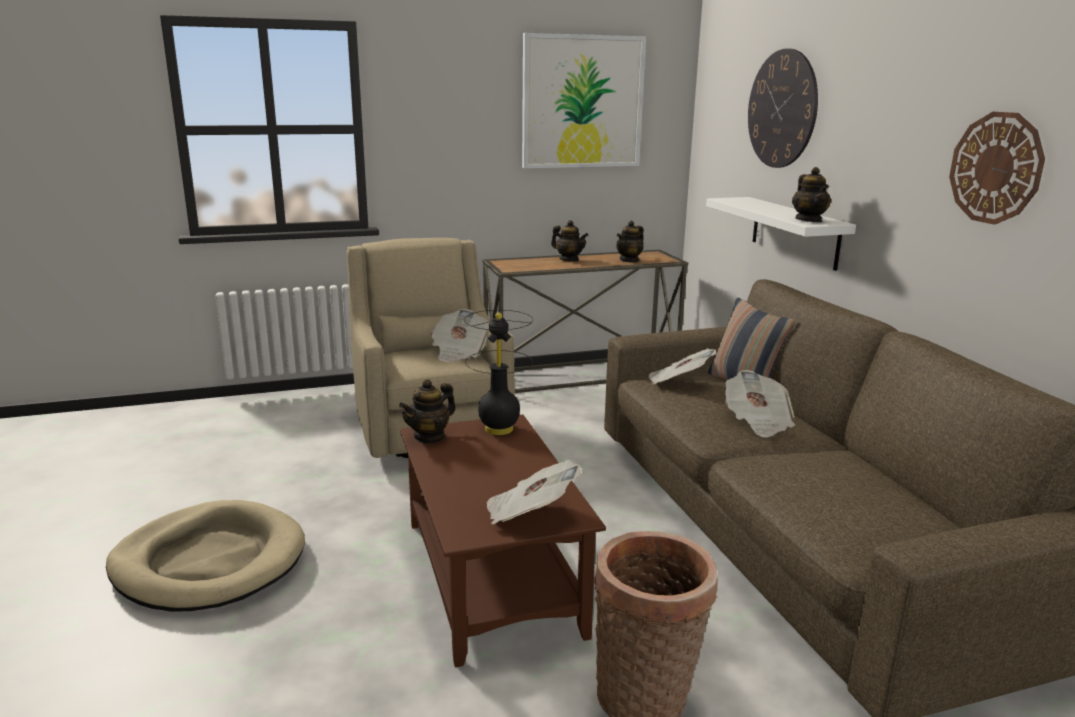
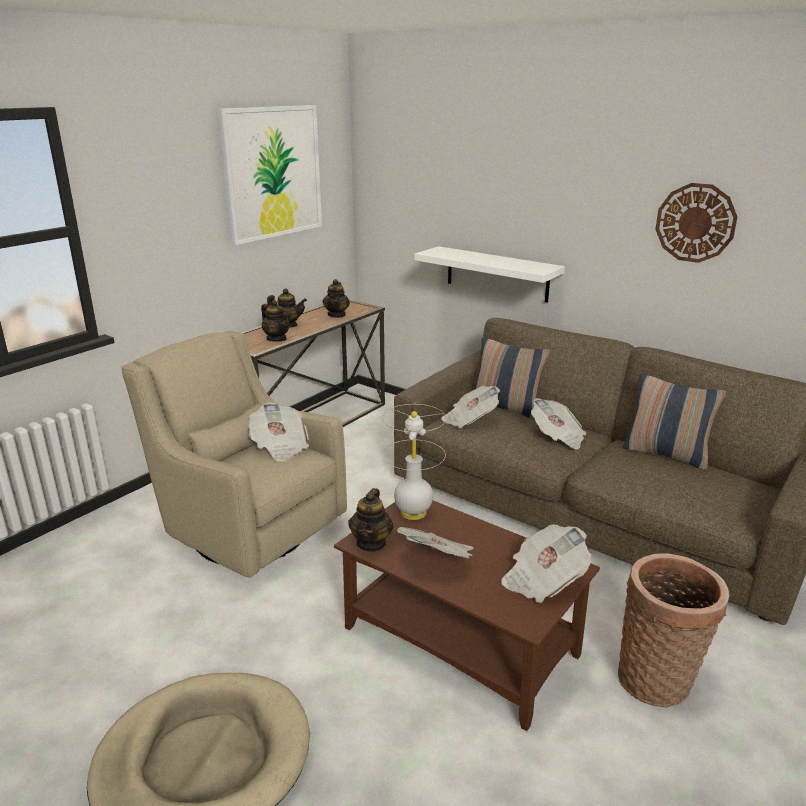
camera: 35 degrees left, 5 degrees up
(463, 466) = (438, 559): none -> newspaper
(498, 429) = (413, 512): black table lamp -> white table lamp
(782, 109) = (469, 172): wall clock -> none
(809, 220) = (531, 267): teapot -> teapot (276, 339)
(879, 475) = (666, 454): none -> pillow

